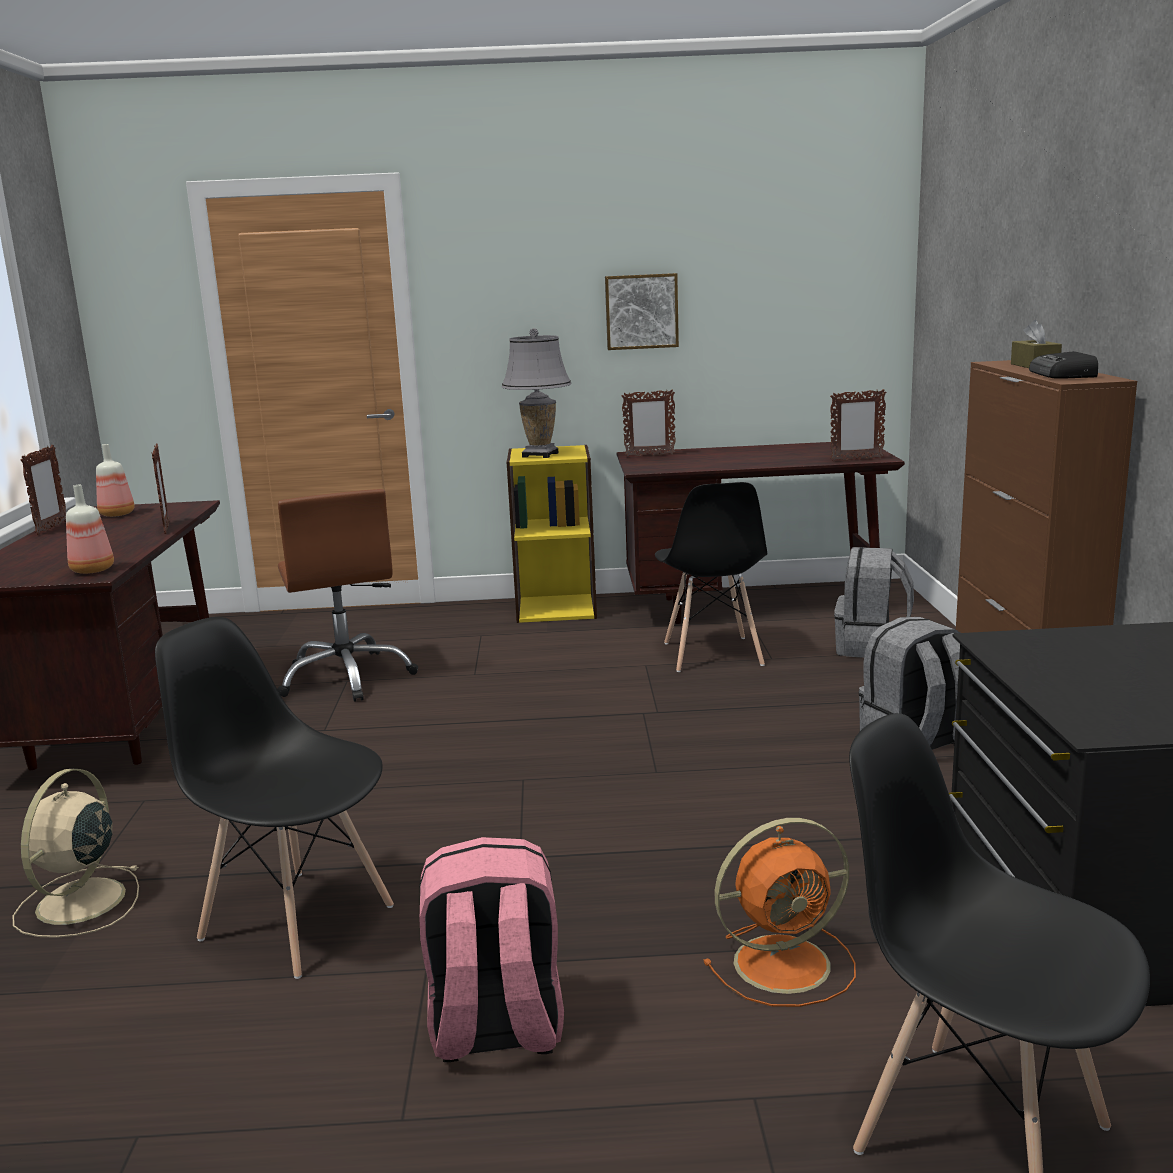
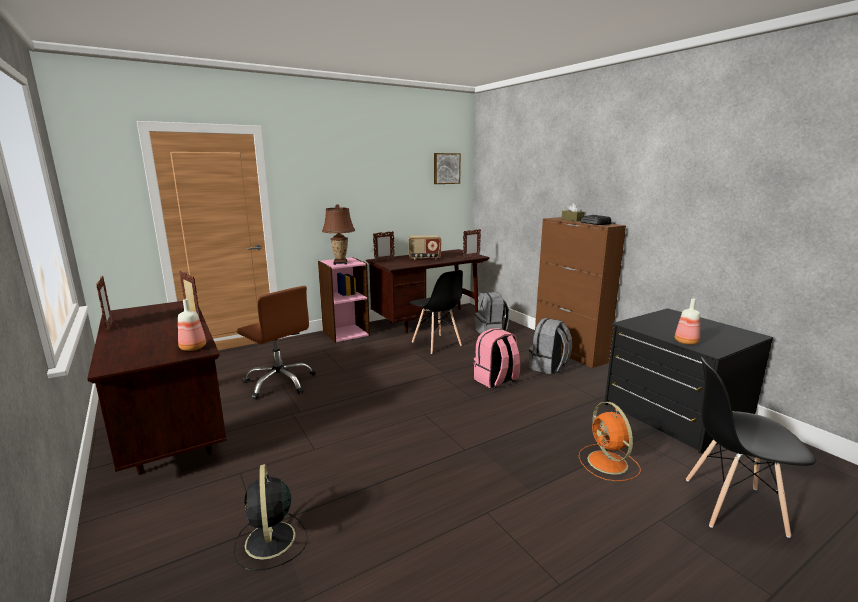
camera: 30 degrees left, 0 degrees up
(78, 903) = (270, 541): beige fan -> black fan
(118, 514) = (142, 313): bottle -> bottle (686, 342)
(296, 921) = (402, 510): black chair -> none
(495, 1029) = (546, 529): pink backpack -> pink backpack (496, 380)
(540, 455) = (340, 263): grey table lamp -> brown table lamp
(556, 608) = (345, 333): yellow bookcase -> pink bookcase
(641, 311) = (374, 196): picture -> picture (446, 168)
(743, 456) = (424, 258): none -> radio
(786, 963) = (608, 463): orange fan -> orange fan turned 120 degrees clockwise

